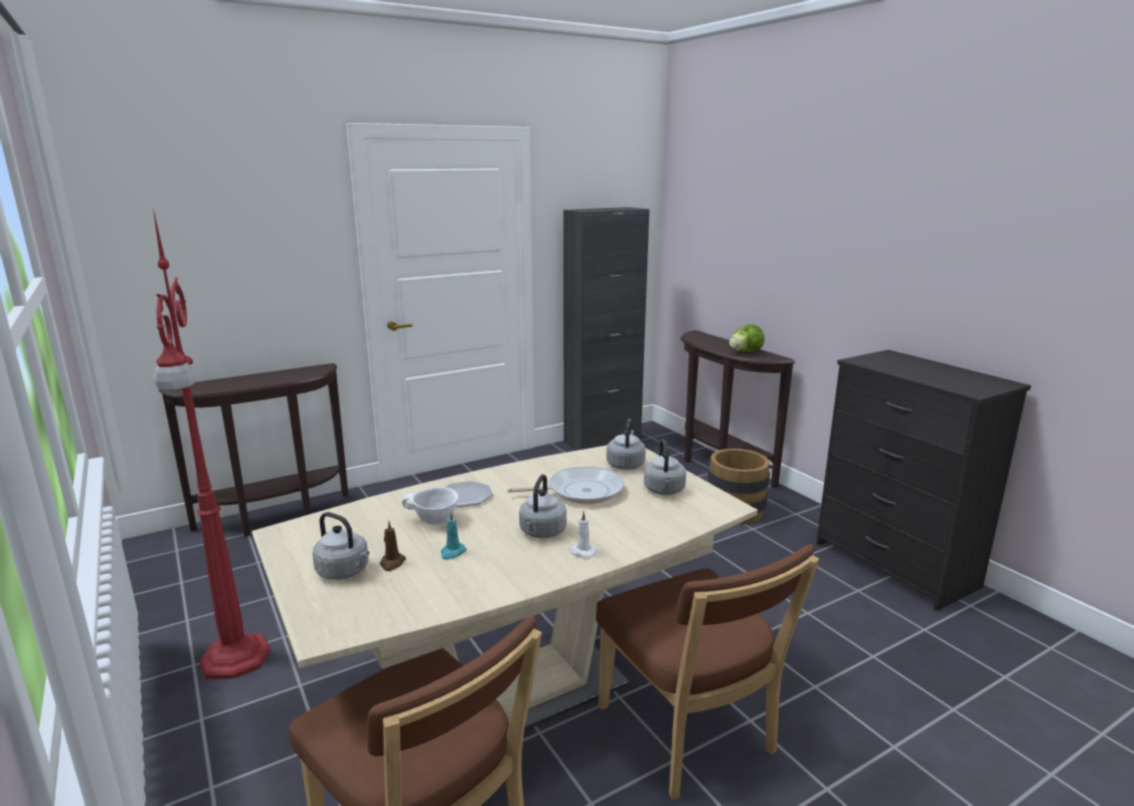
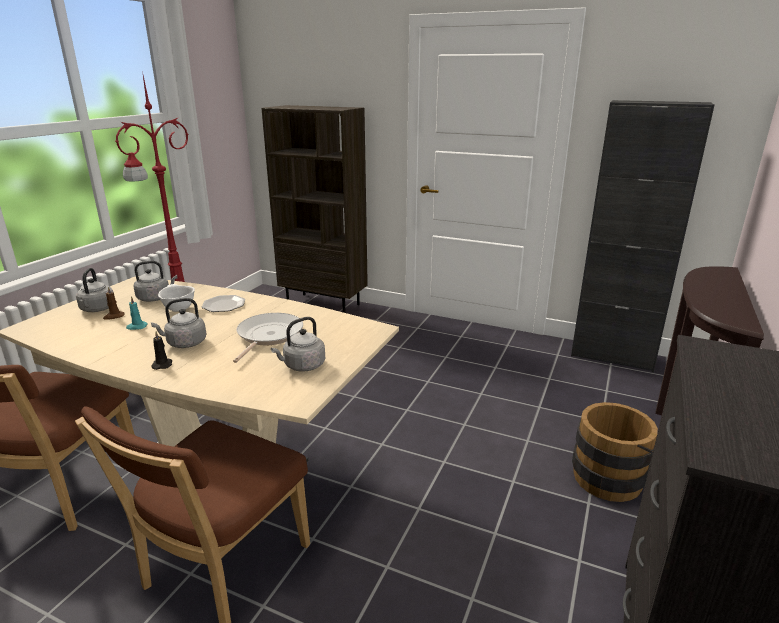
camera: 55 degrees right, 5 degrees up
(276, 518) = (324, 304): brown console table -> brown bookcase
(580, 491) = (268, 336): frying pan -> frying pan turned 120 degrees counterclockwise
(582, 552) = (162, 364): white candle -> black candle
(625, 464) = (341, 337): grey kettle -> grey kettle (156, 298)
(744, 352) = (718, 304): lettuce -> none

